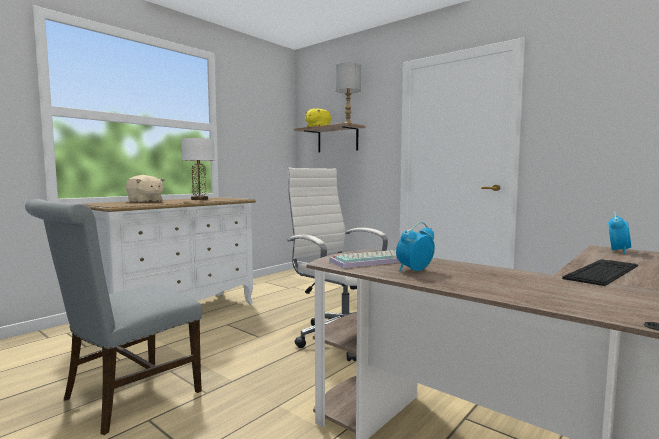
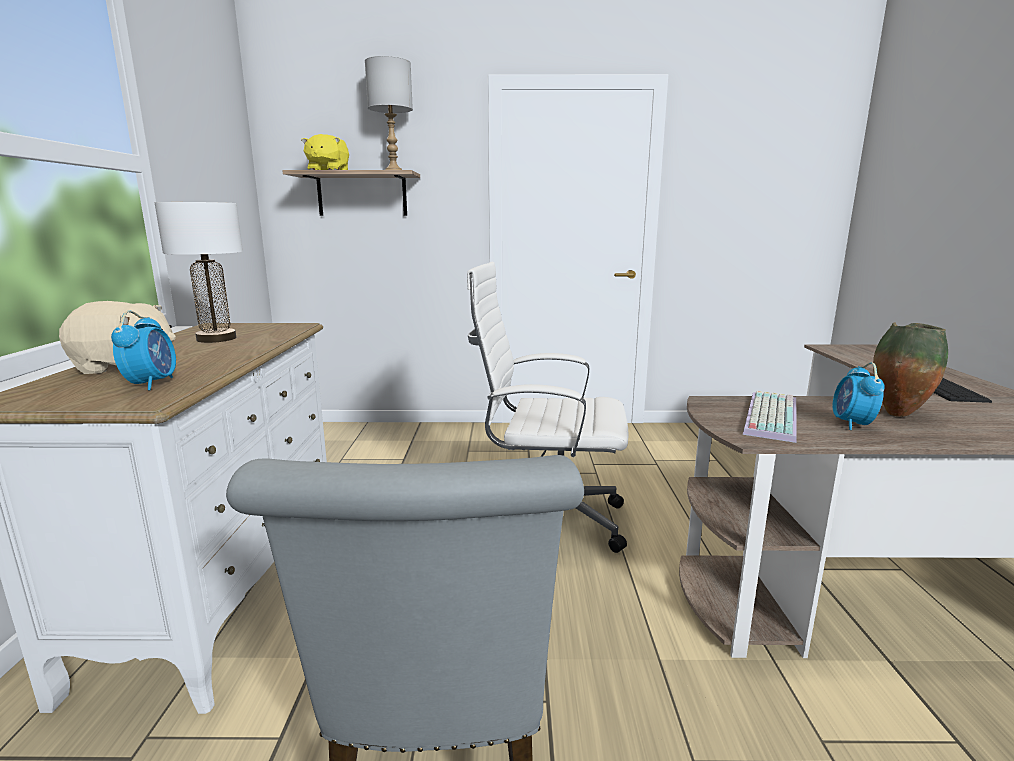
camera: 40 degrees left, 10 degrees up
(473, 274) = (897, 414): none -> vase
(618, 251) = (845, 349): alarm clock -> alarm clock (152, 384)

